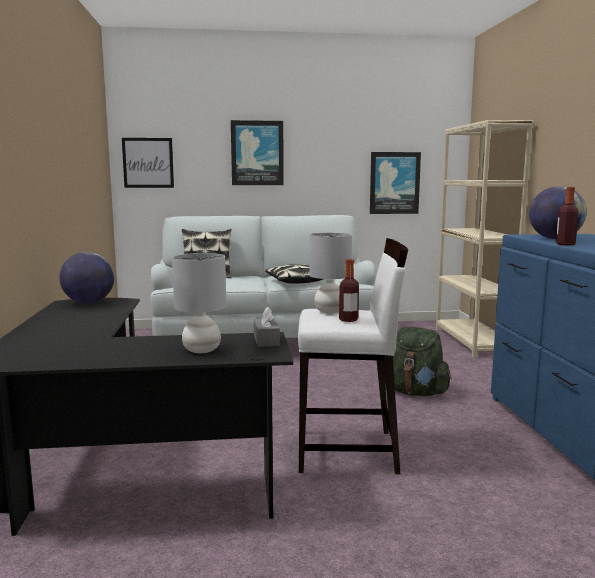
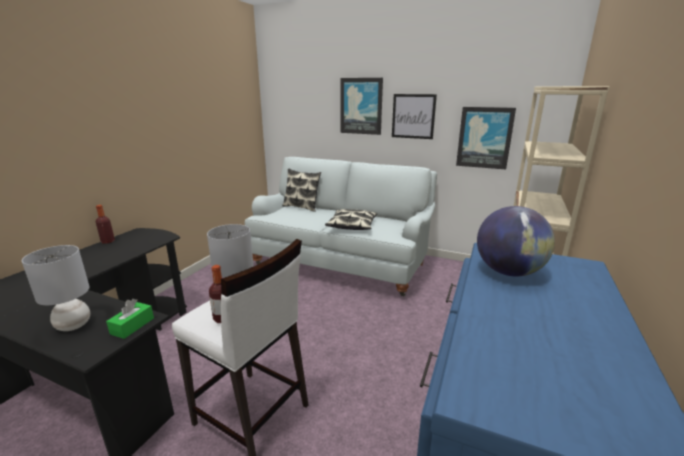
camera: 30 degrees right, 10 degrees up
(88, 302) = (146, 235): globe -> none
(148, 163) = (284, 112): picture -> picture (413, 116)
(266, 340) = (132, 326): grey tissue box -> green tissue box
(415, 392) = (388, 361): green backpack -> none
(565, 244) = (481, 297): bottle -> bottle (108, 241)

